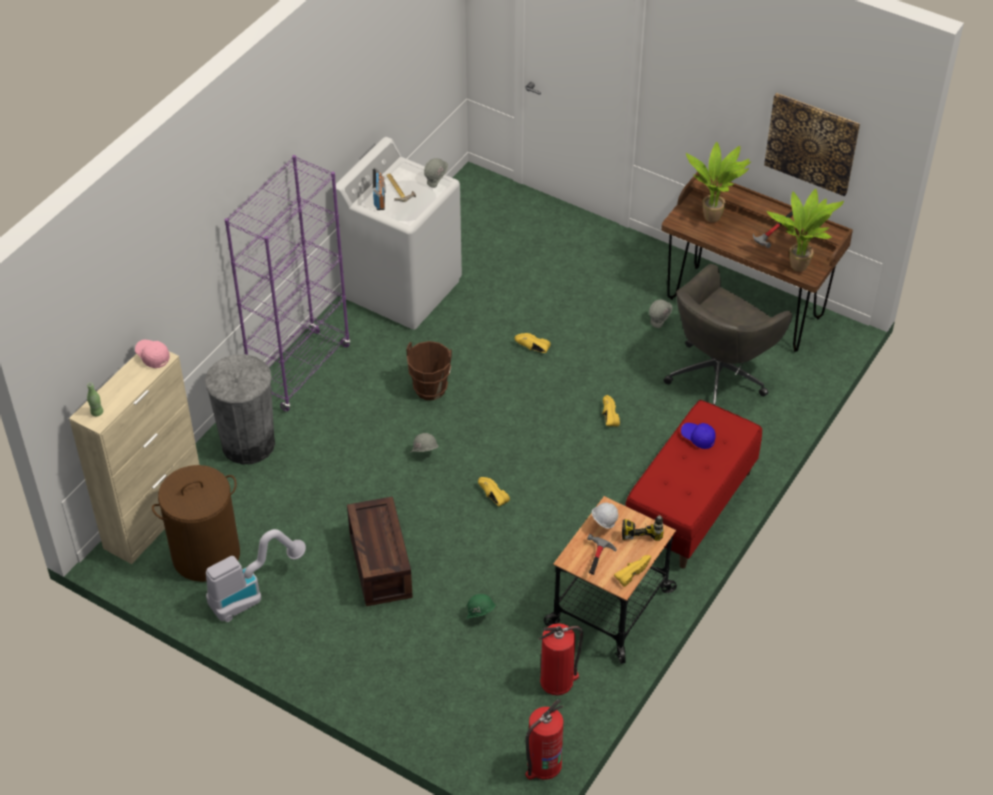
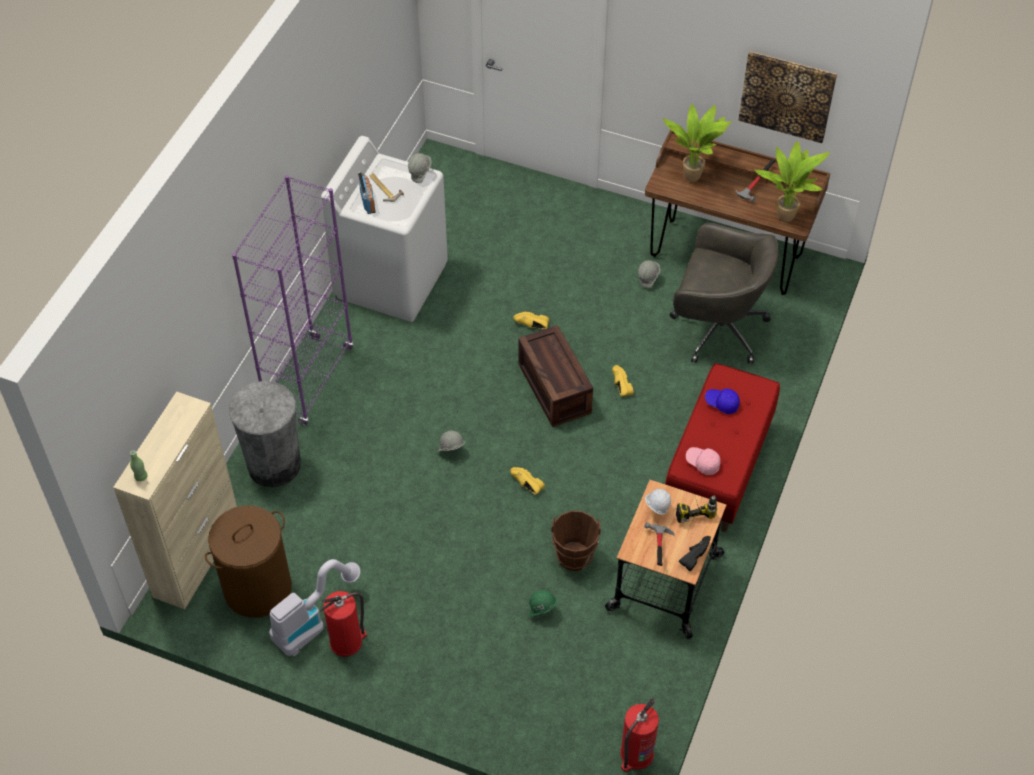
camera: 10 degrees left, 5 degrees up
(152, 356) = (184, 407): pink cap -> pink cap (702, 463)
(378, 564) = (431, 571): crate -> crate (552, 388)
(430, 389) = (441, 382): brown bucket -> brown bucket (574, 557)
(558, 681) = (631, 666): fire extinguisher -> fire extinguisher (347, 642)
(631, 572) = (693, 555): yellow shoe -> black shoe
(719, 375) = (716, 329): grey office chair -> grey office chair turned 105 degrees counterclockwise

